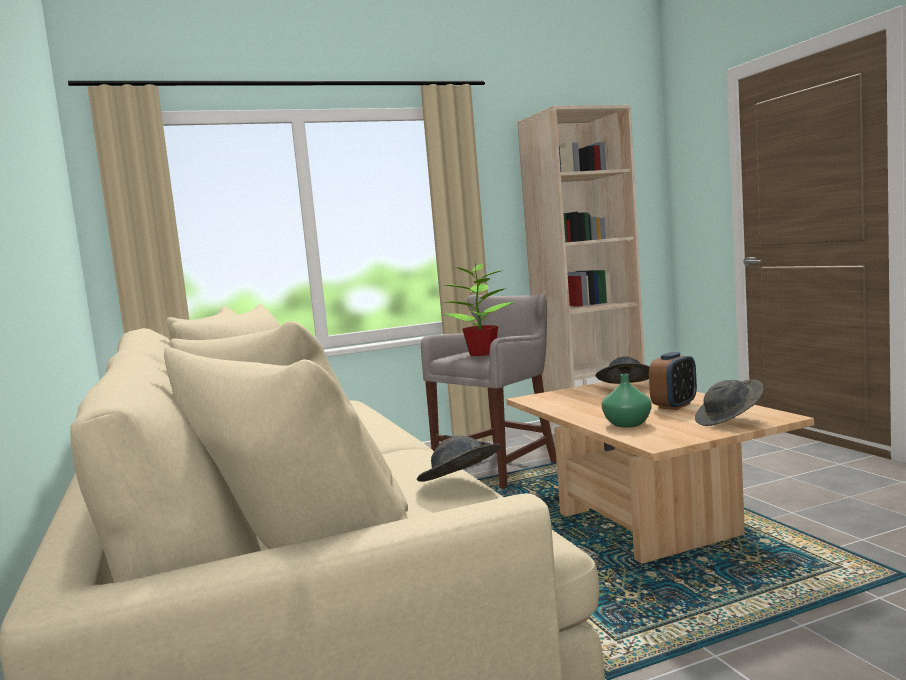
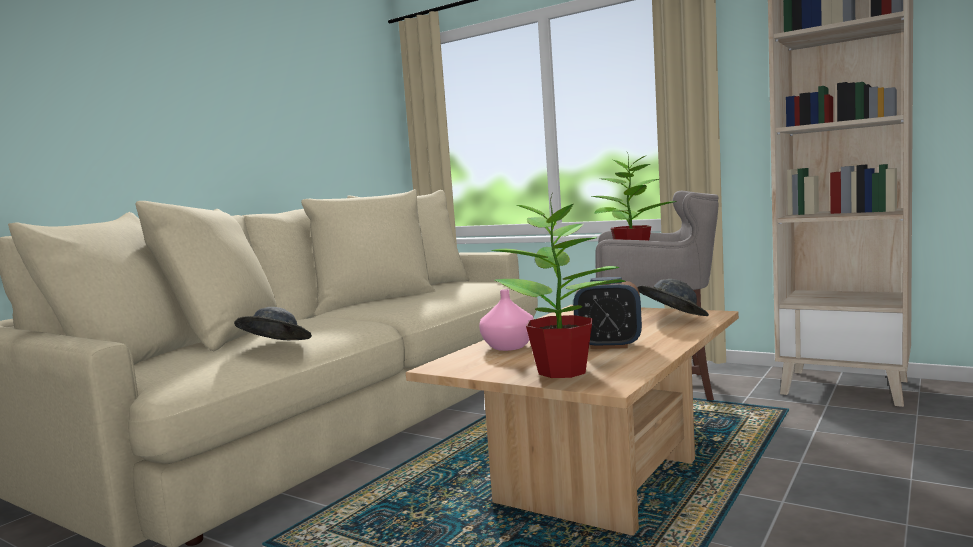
camera: 55 degrees right, 0 degrees up
(628, 424) = (509, 347): green vase -> pink vase
(729, 420) = (564, 371): grey hat -> potted plant

